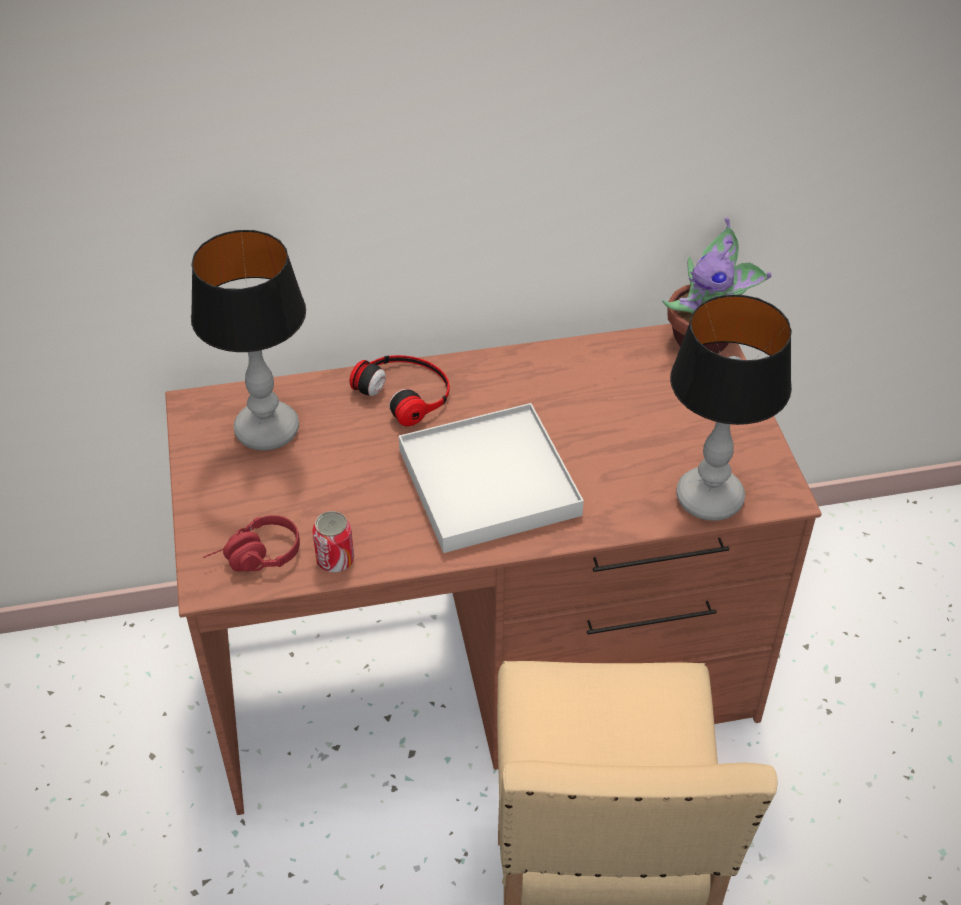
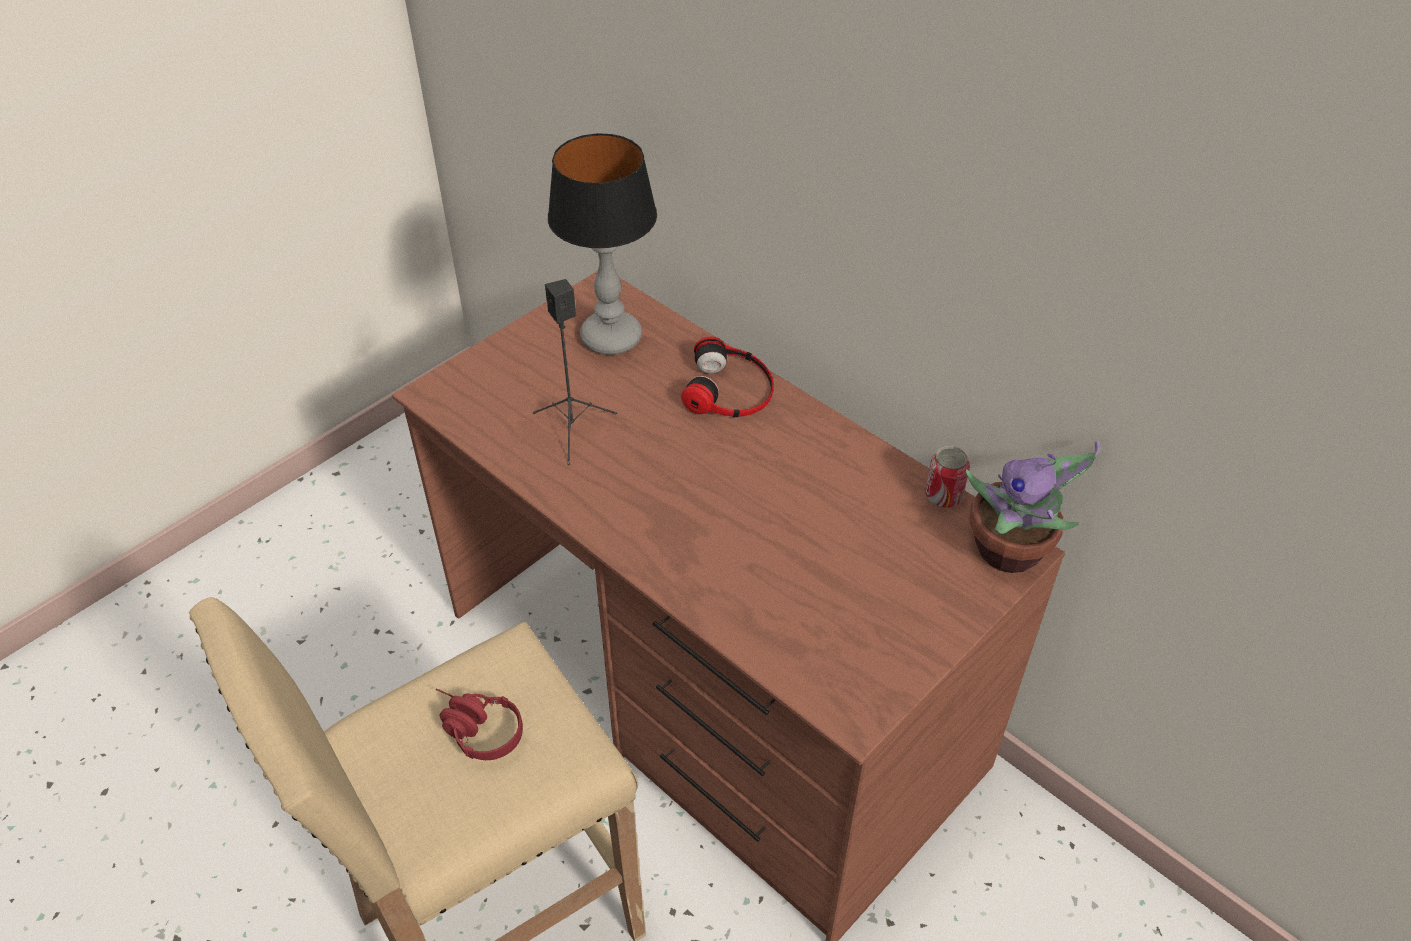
camera: 55 degrees right, 0 degrees up
(255, 558) = (474, 403): red headphones -> red headphones (474, 729)
(335, 560) = (508, 446): can -> can (943, 496)
(357, 509) = (573, 430): none -> black speaker
(488, 482) = (673, 492): white tray -> none
(707, 498) = (794, 656): table lamp -> none

